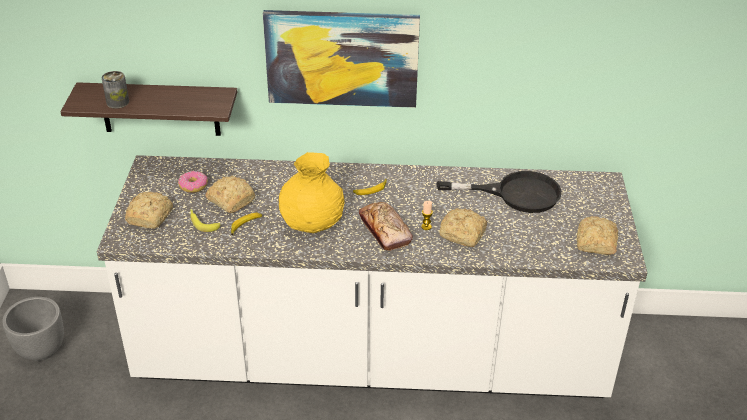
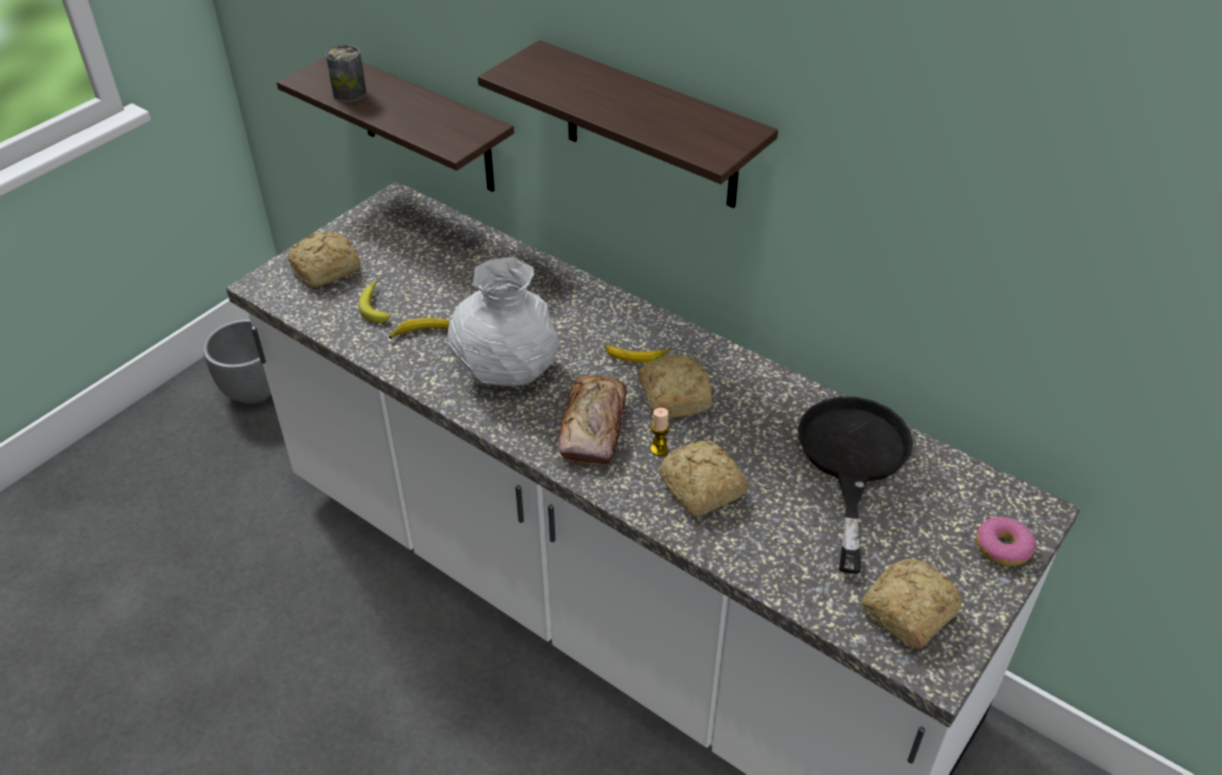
camera: 35 degrees right, 5 degrees up
(193, 186) = (416, 250): donut -> donut (1002, 548)
(231, 200) = (441, 289): bread -> bread (675, 395)
(311, 224) = (506, 369): yellow vase -> white vase
(342, 58) = (651, 127): picture -> shelf
(516, 194) = (852, 461): black frying pan -> black frying pan turned 120 degrees counterclockwise

